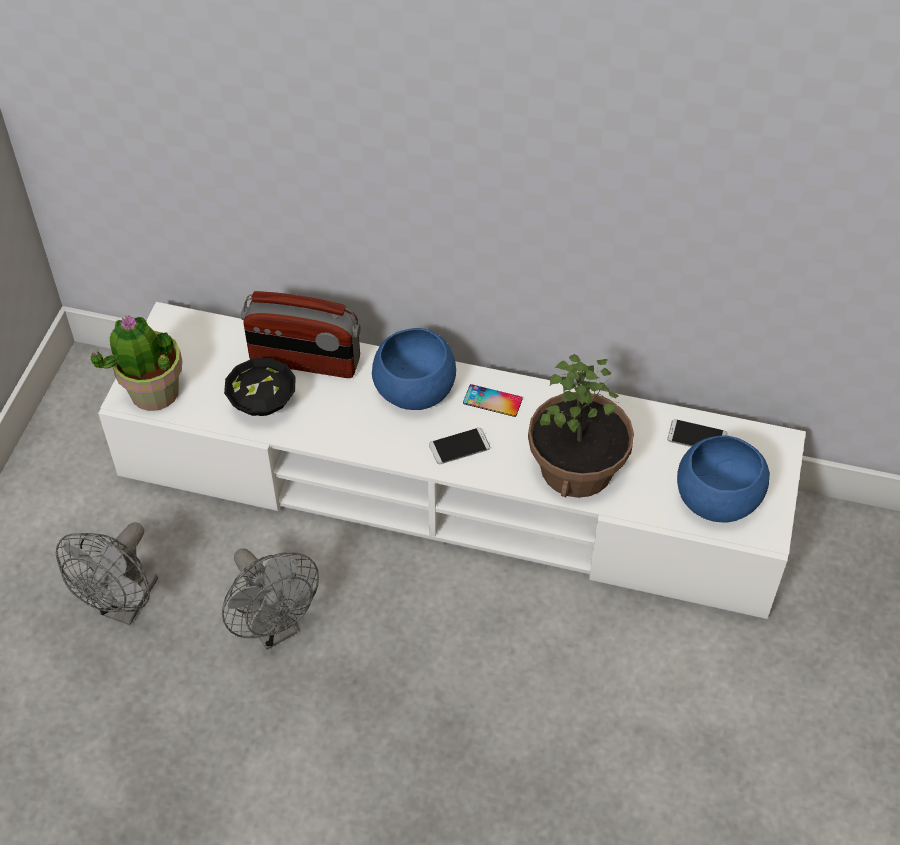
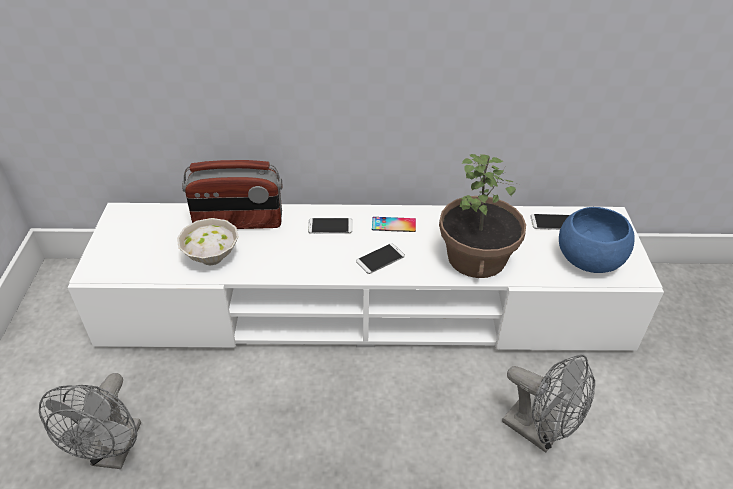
camera: 15 degrees left, 10 degrees down
(153, 392) = (115, 263): potted plant -> none
(265, 406) = (213, 258): black bowl -> white bowl
(274, 628) = (253, 442): grey fan -> grey fan (539, 433)
(413, 388) = (330, 226): blue bowl -> phone

